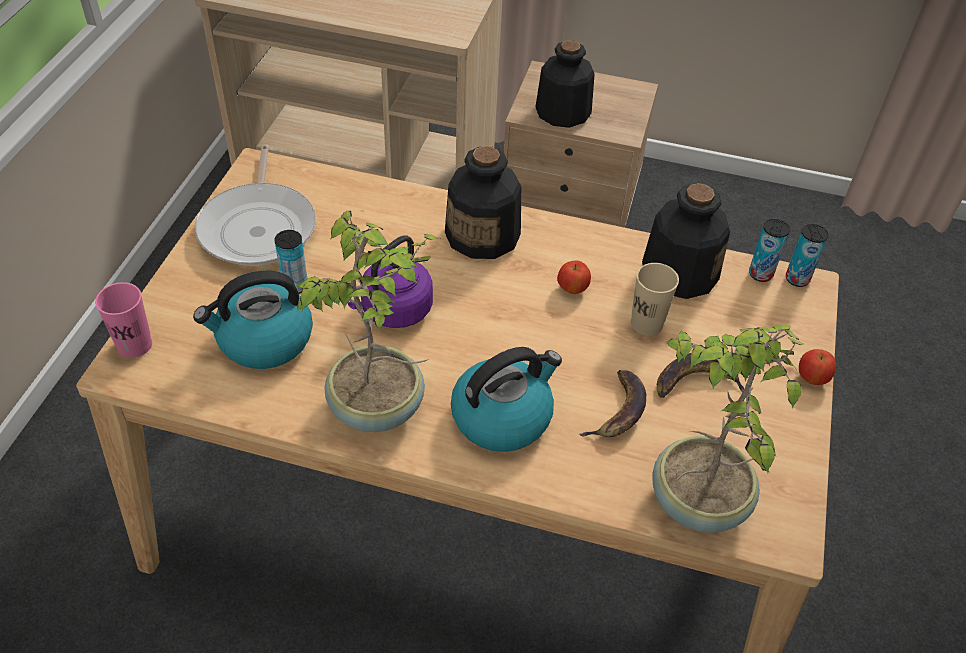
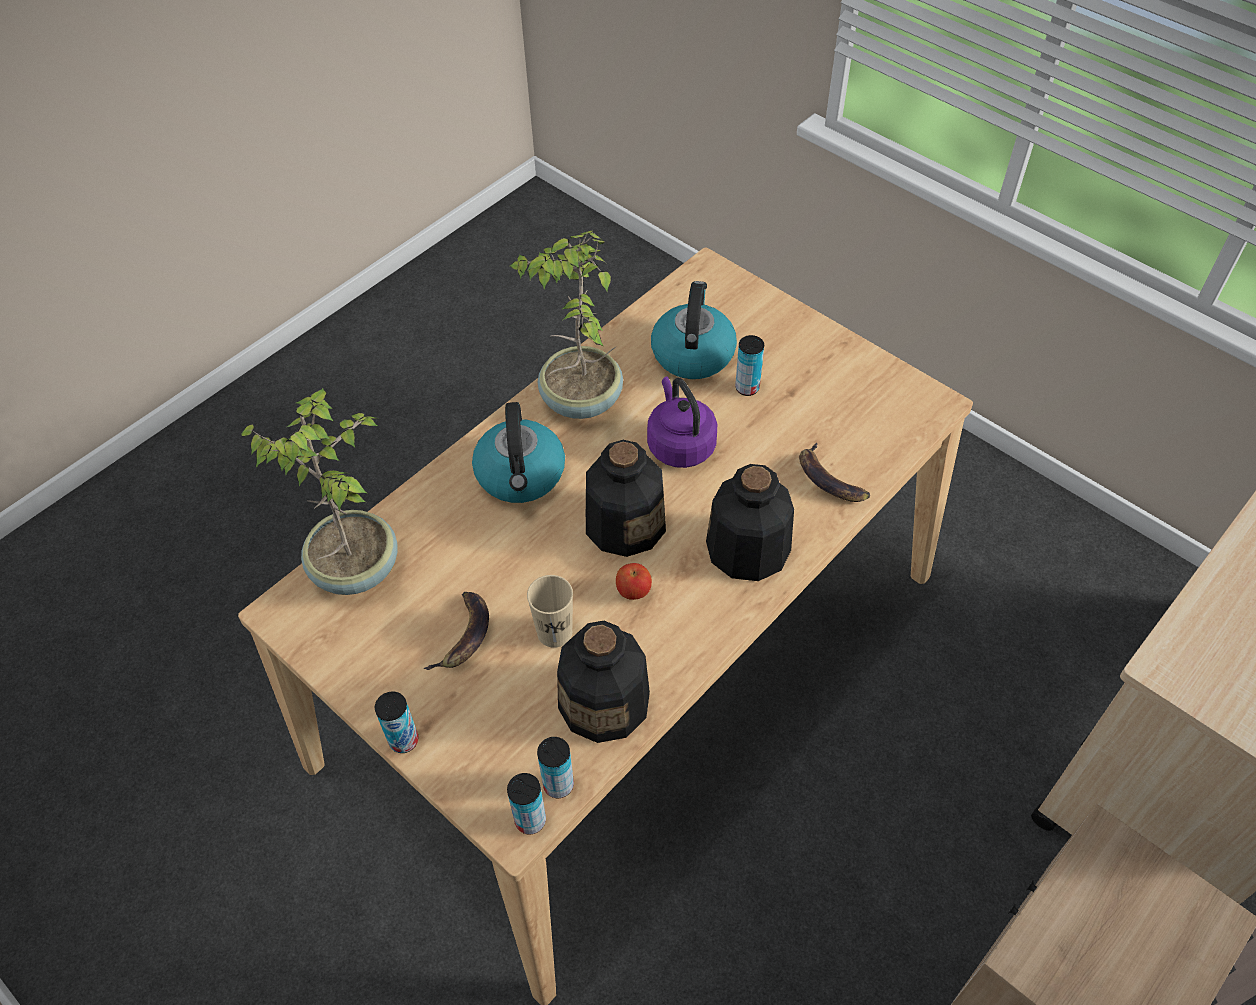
camera: 120 degrees right, 5 degrees up
(134, 345) = (729, 281): pink cup -> none
(259, 227) = (840, 383): frying pan -> none
(562, 112) = (1101, 893): bottle -> bottle (625, 523)
(618, 411) = (473, 557): banana -> banana (828, 479)
(812, 378) = (404, 740): apple -> can

